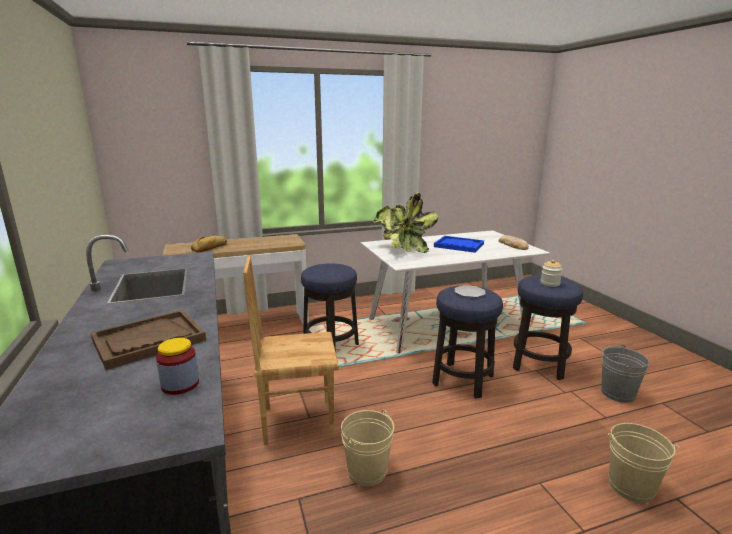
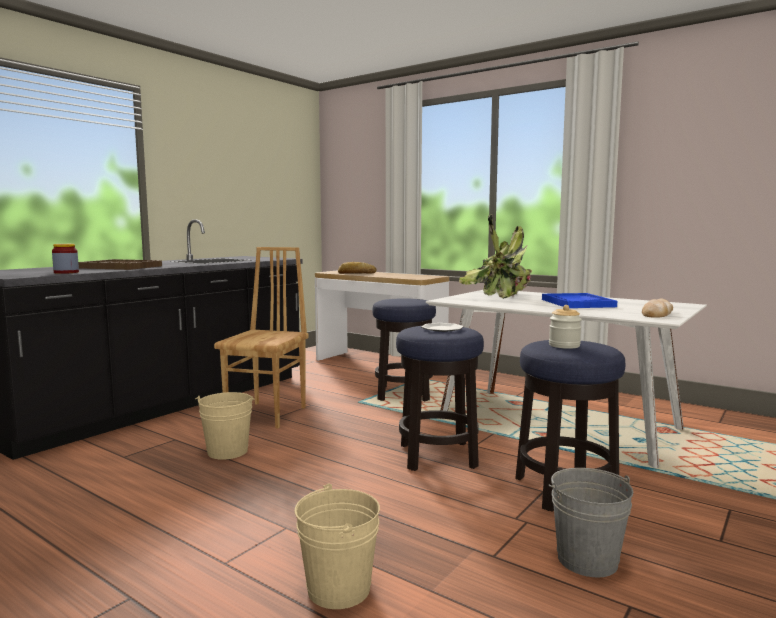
camera: 55 degrees right, 10 degrees down
(297, 420) = (268, 415): brown chair -> brown chair turned 60 degrees clockwise

